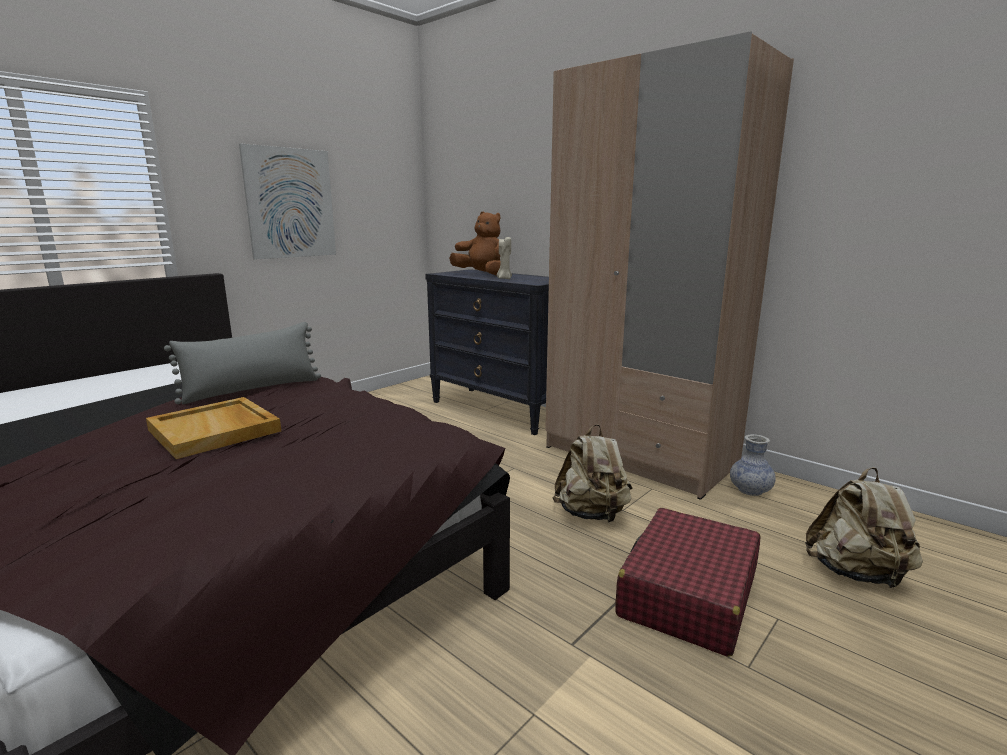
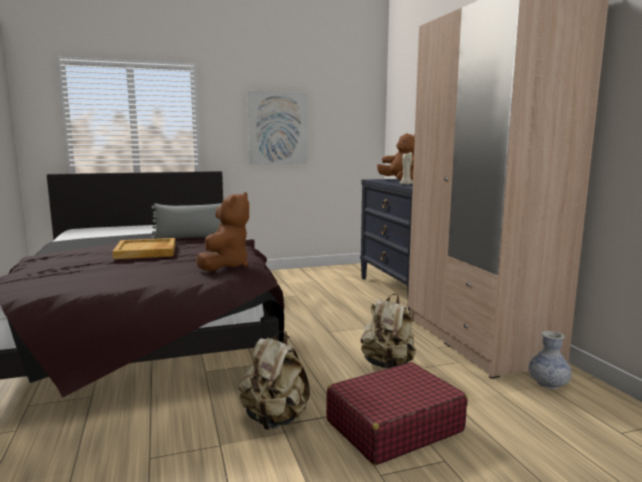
camera: 30 degrees right, 5 degrees down
(391, 432) = (225, 265): none -> brown plush toy
(857, 573) = (564, 460): beige backpack -> beige backpack (275, 419)

